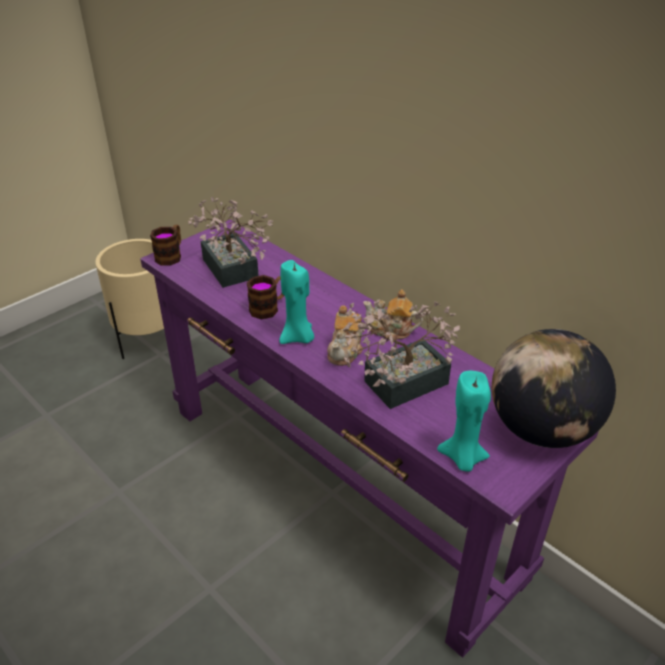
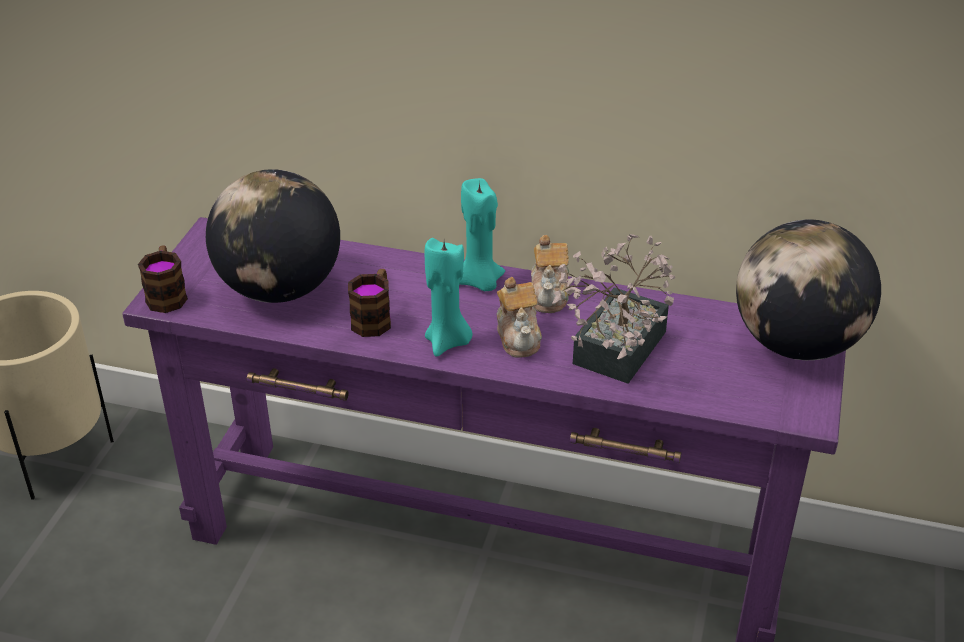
camera: 30 degrees left, 0 degrees up
(232, 272) = (279, 289): potted plant -> globe
(391, 331) = (550, 294): teapot -> teapot turned 75 degrees counterclockwise
(462, 458) = (747, 405): turquoise candle -> turquoise candle (480, 282)

